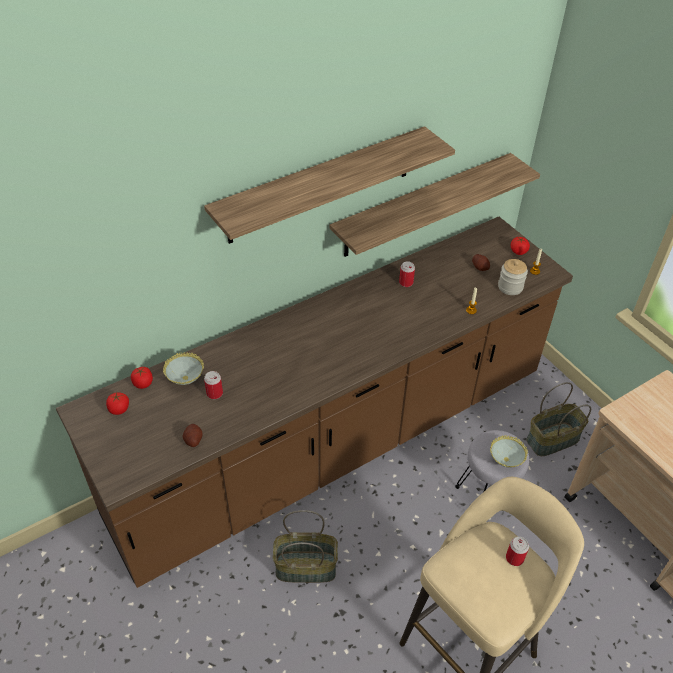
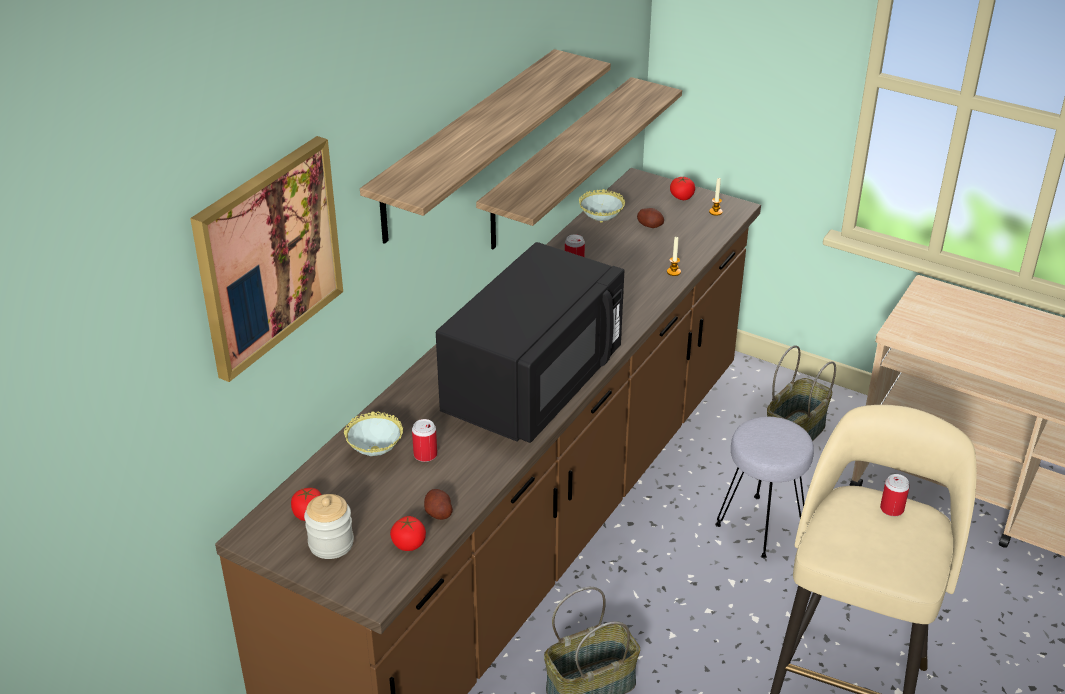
camera: 25 degrees left, 10 degrees down
(107, 241) = (267, 256): none -> picture
(143, 383) = (318, 475): tomato -> tomato (409, 544)
(316, 366) = (532, 385): none -> black microwave
(505, 462) = (787, 447): bowl -> bowl (601, 222)
(510, 287) = (700, 235): jar -> jar (331, 544)

